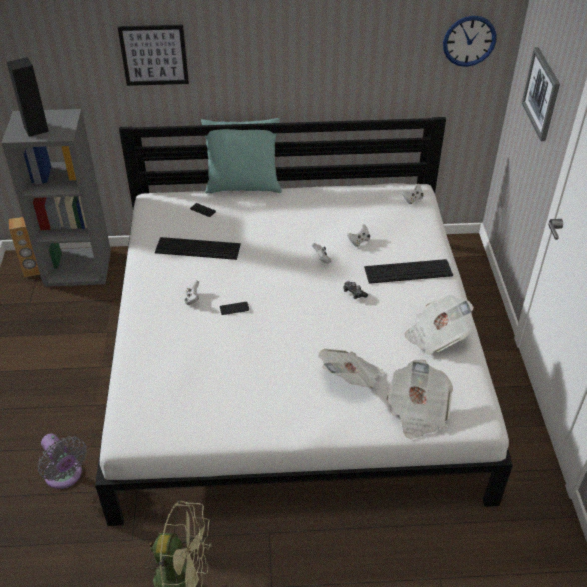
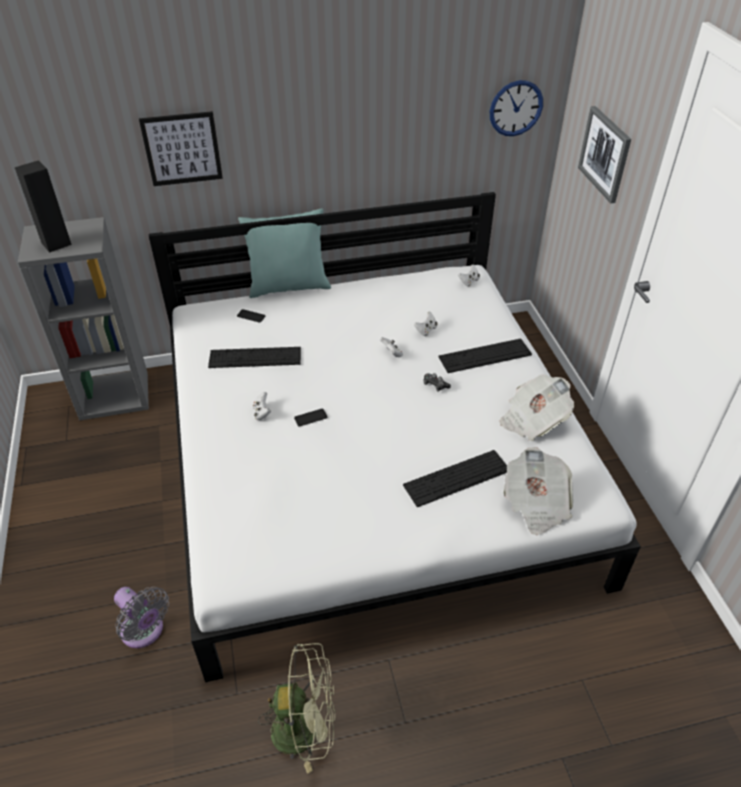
camera: 10 degrees left, 0 degrees up
(32, 270) = (63, 404): brown speaker -> none
(351, 379) = (457, 478): newspaper -> keyboard

